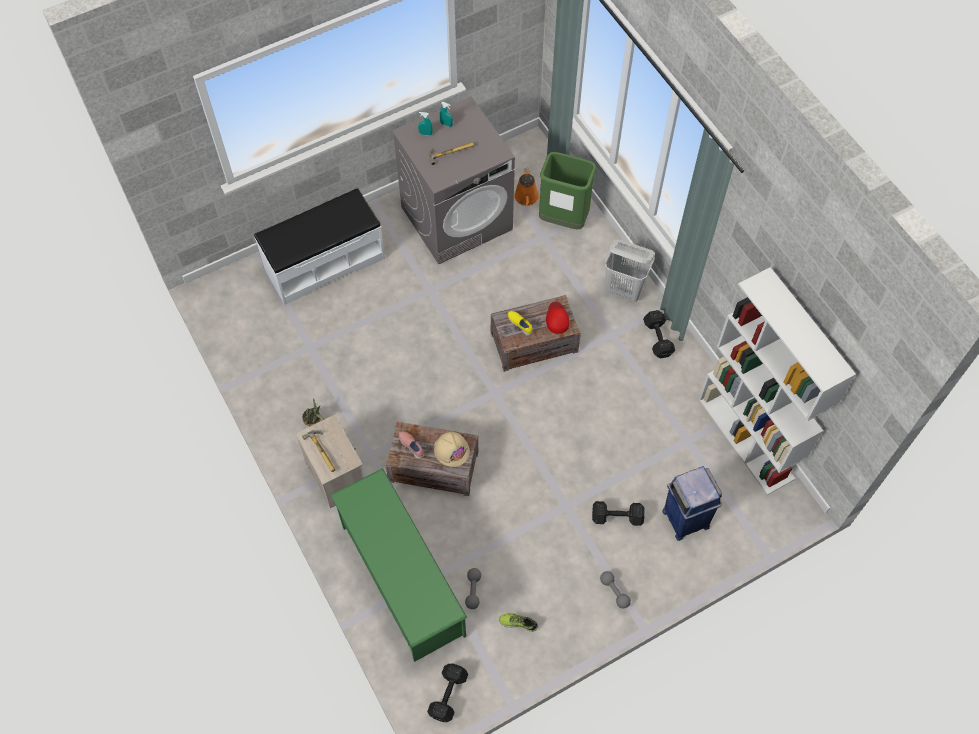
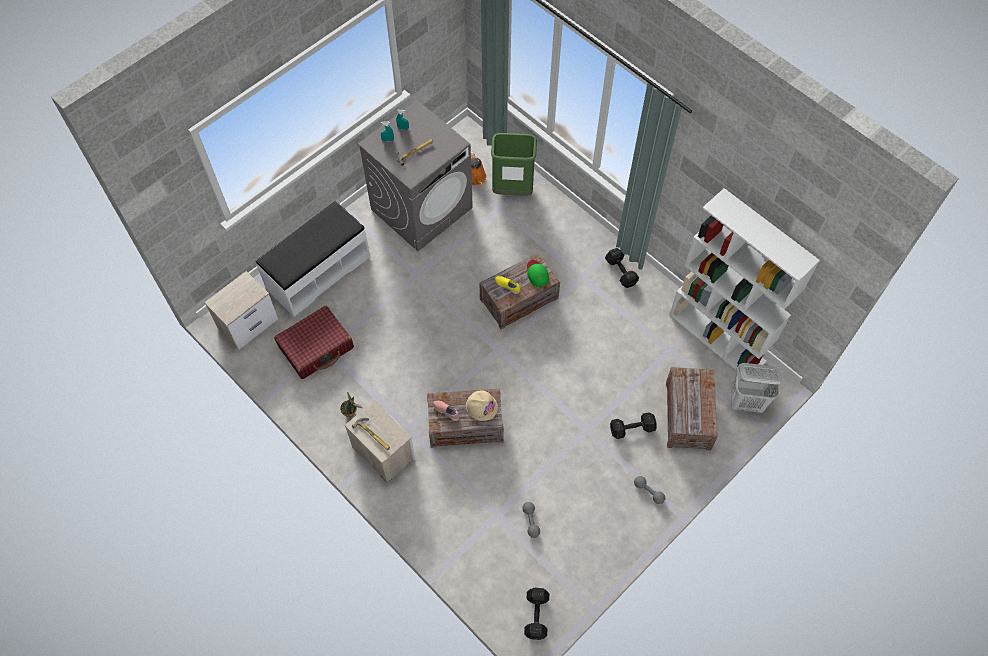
camera: 15 degrees left, 0 degrees up
(235, 300) = (249, 323): none -> nightstand
(298, 343) = (316, 347): none -> red suitcase
(402, 579) = (467, 528): green shoe rack -> none
(518, 622) = (577, 538): shoe -> none
(557, 318) = (537, 274): red cap -> green cap
(624, 289) = (581, 237): white laundry basket -> white laundry basket (746, 402)
(685, 518) = (688, 415): blue trash can -> crate

